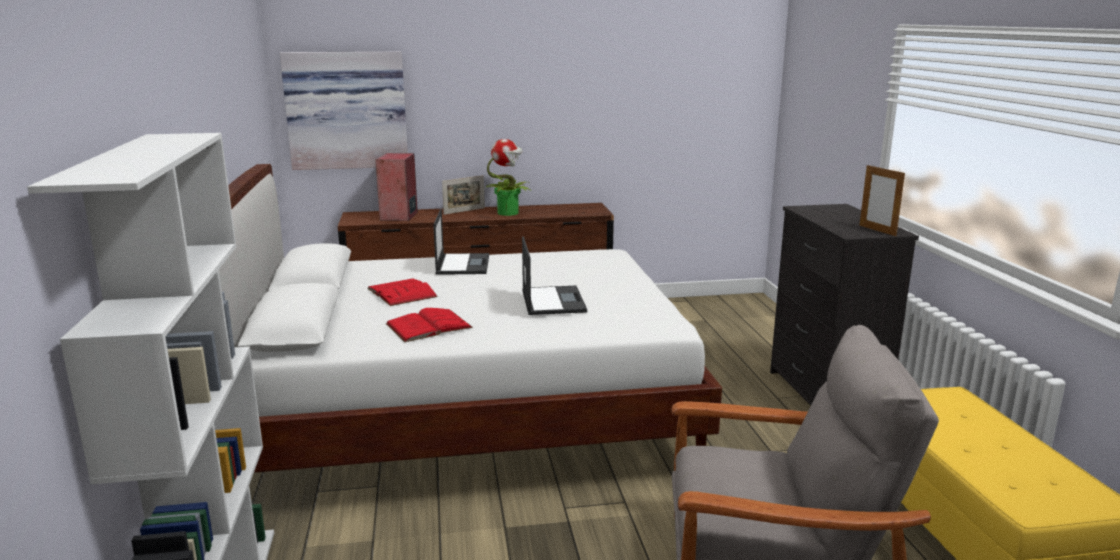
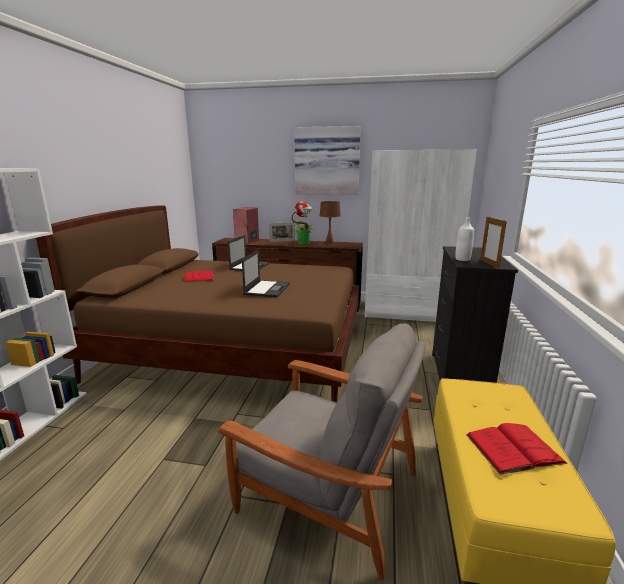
camera: 20 degrees right, 0 degrees up
(347, 110) = (227, 183): picture -> picture (327, 161)
(428, 326) = (186, 294): red book -> red book (514, 448)
(468, 417) = (234, 351): white bed -> brown bed
(548, 207) = (329, 242): none -> brown table lamp
(687, 311) = (408, 312): none -> white wardrobe
(837, 226) = (462, 259): none -> white bottle

